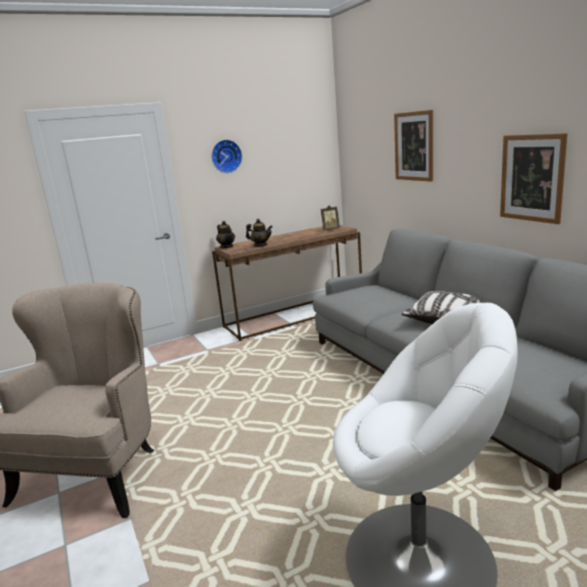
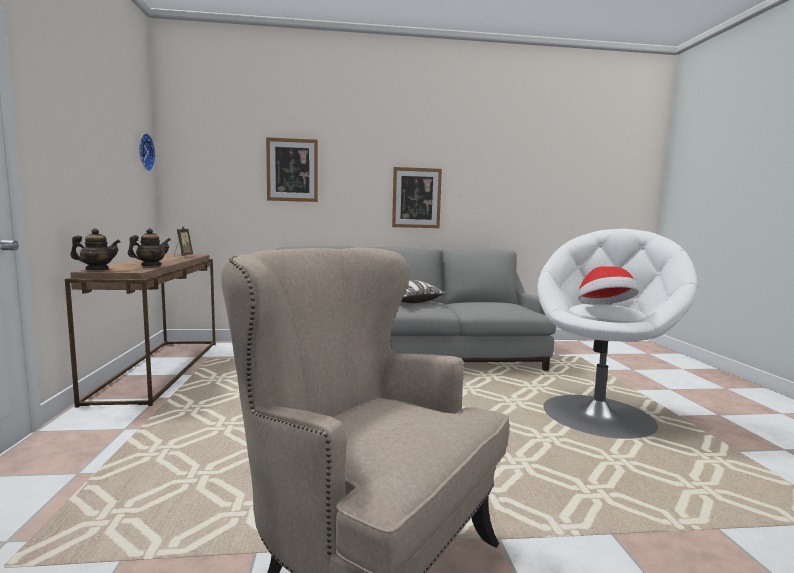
camera: 70 degrees left, 10 degrees down
(226, 156) = (74, 135): wall clock -> wall clock (144, 152)
(377, 419) = (604, 308): none -> hat

